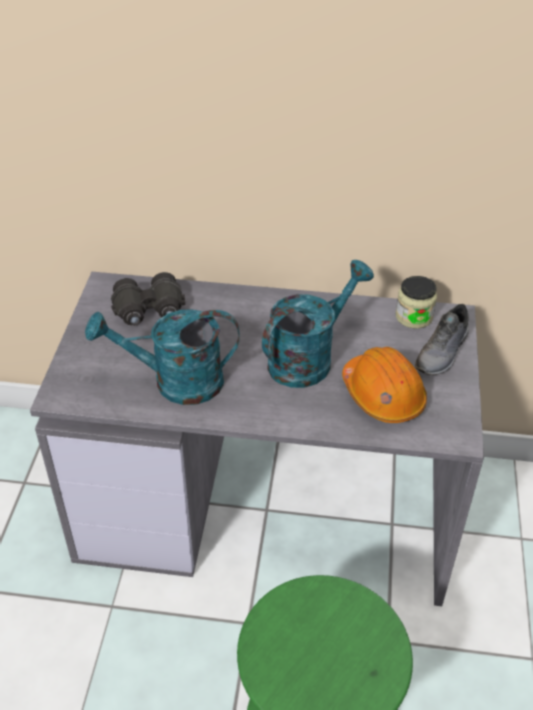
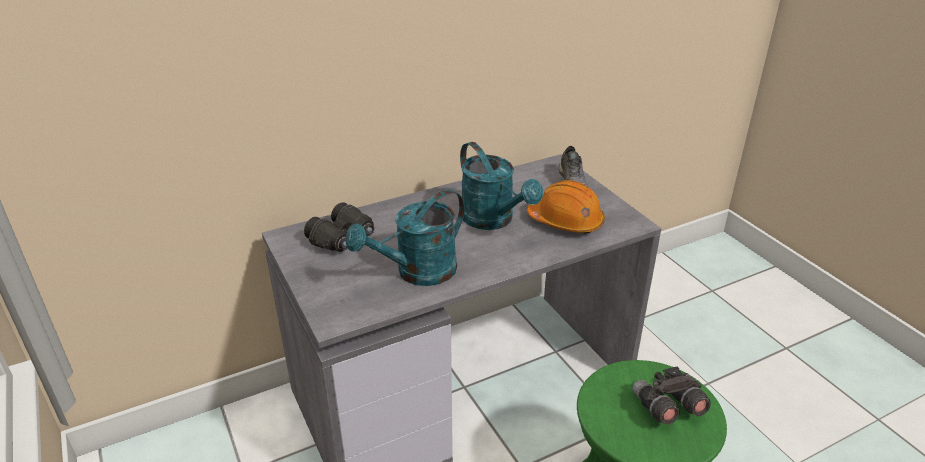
camera: 35 degrees left, 10 degrees down
(308, 357) = (493, 220): turquoise watering can -> turquoise watering can turned 135 degrees clockwise
(342, 659) = (666, 408): none -> grey binoculars
(414, 316) = (532, 173): jar -> none

